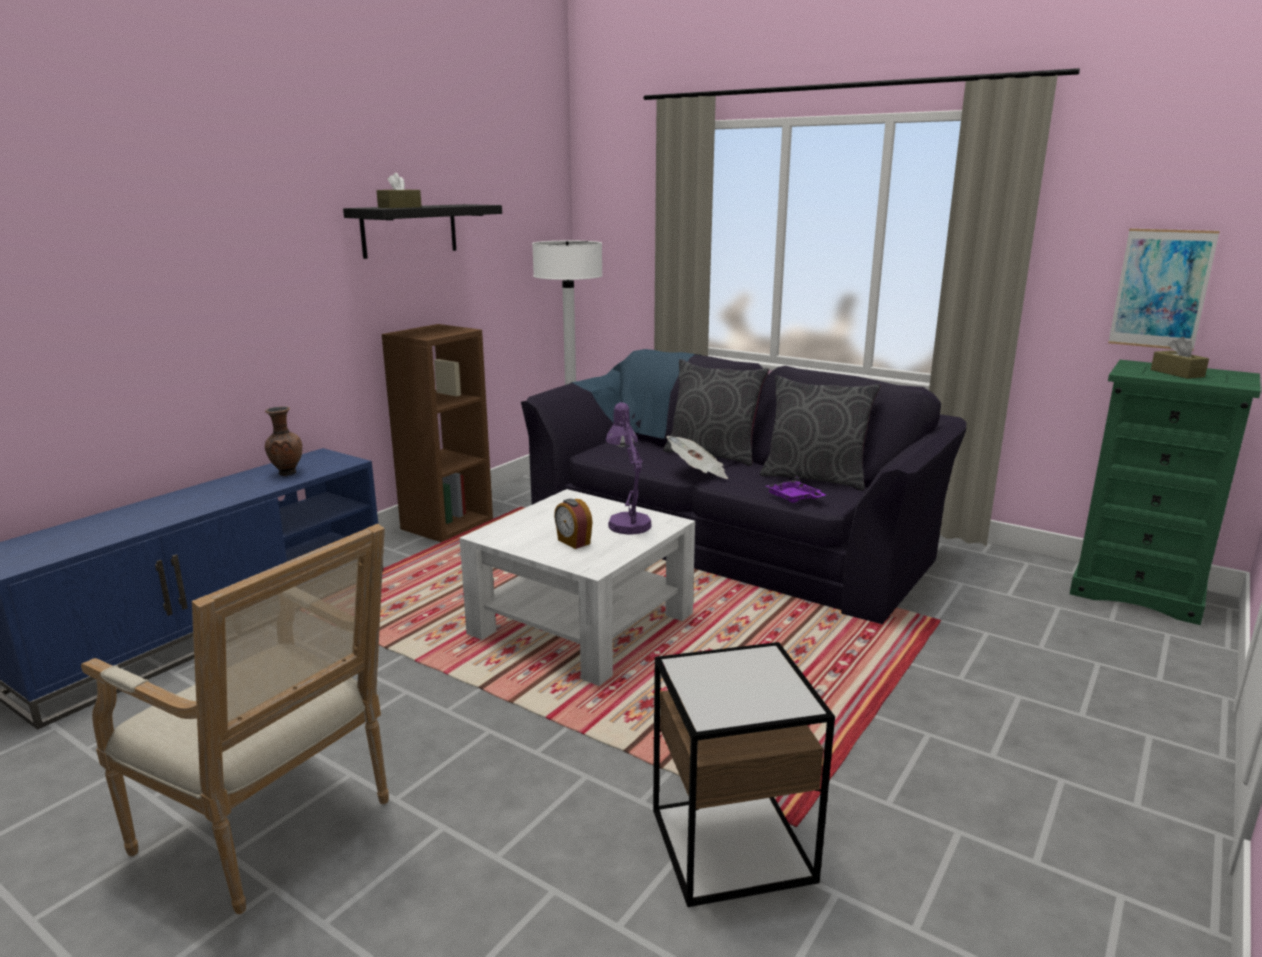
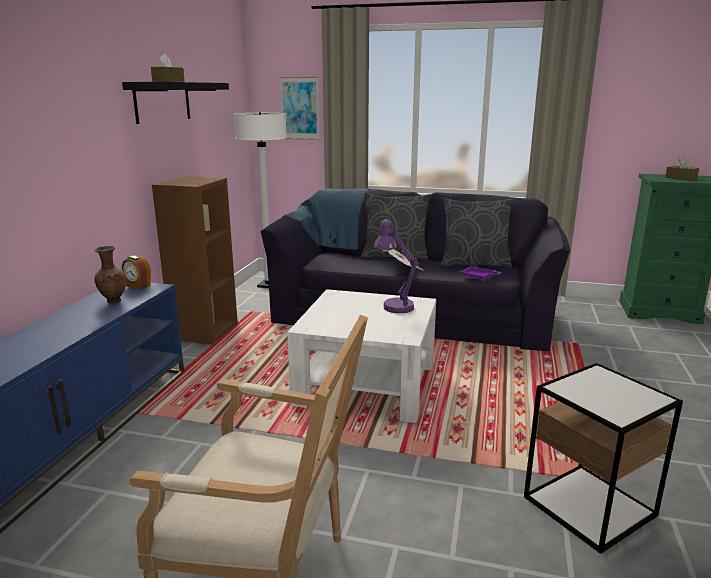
camera: 20 degrees left, 0 degrees up
(573, 542) = (373, 323): alarm clock -> alarm clock (138, 286)
(1161, 289) = (661, 130): picture -> picture (299, 108)

